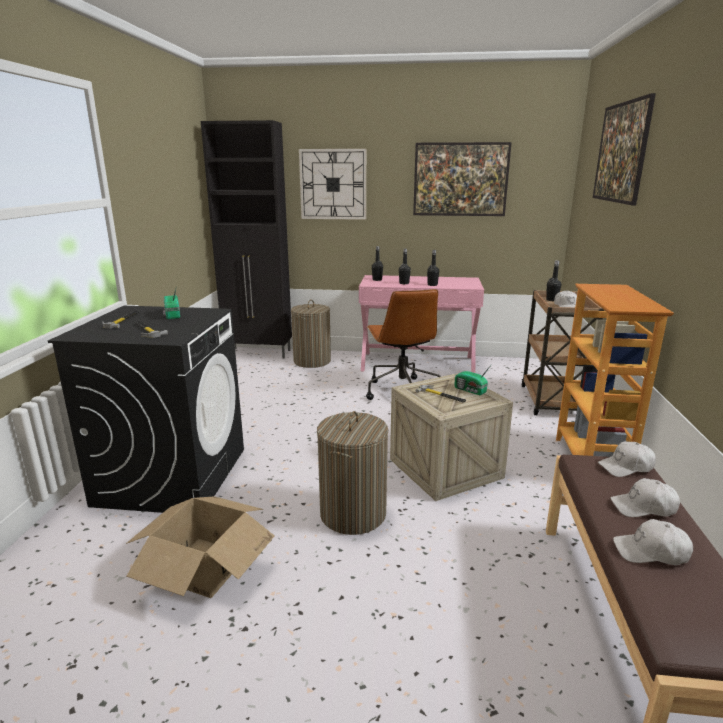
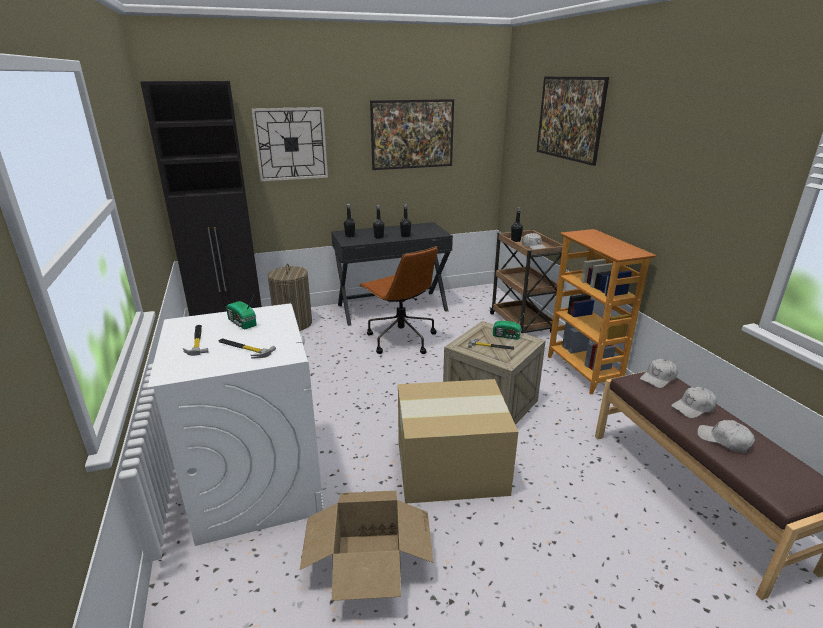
camera: 25 degrees left, 5 degrees up
(173, 475) = (257, 483): black washing machine -> white washing machine
(353, 514) = (452, 468): laundry basket -> cardboard box
(417, 363) = (392, 307): pink desk -> black desk
(651, 552) = (724, 440): white cap -> white cap turned 60 degrees clockwise

